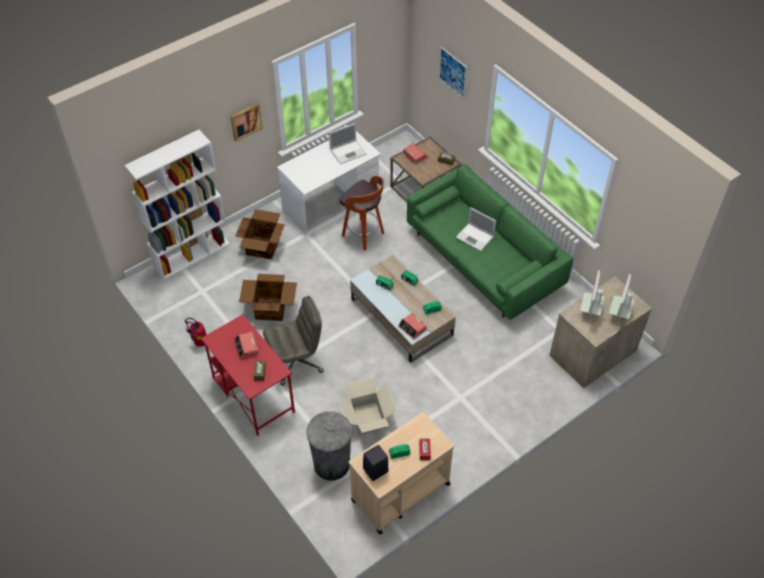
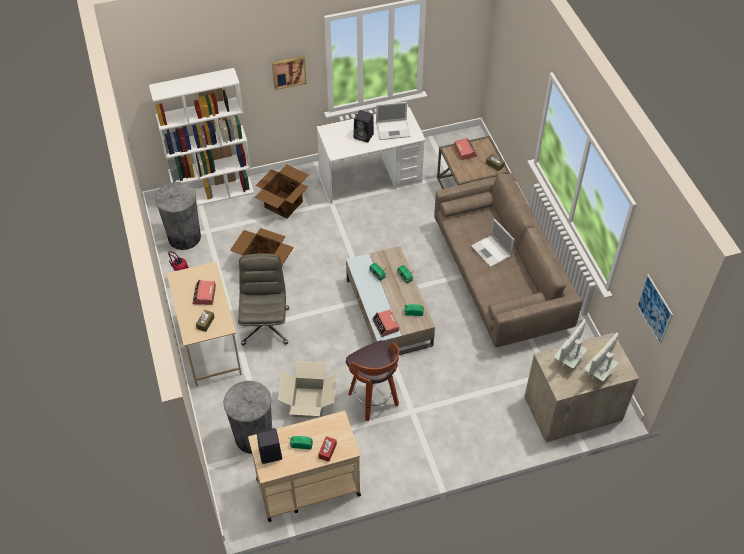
camera: 20 degrees right, 0 degrees up
(182, 303) = (184, 237): none -> grey trash can
(253, 394) = (209, 345): red desk -> beige desk
(296, 361) = (265, 325): grey office chair -> grey office chair turned 90 degrees counterclockwise
(324, 164) = (364, 136): none -> black speaker
(364, 235) = (388, 219): stool -> stool (374, 400)
(453, 72) = (519, 72): picture -> picture (654, 309)
(484, 259) = (500, 278): green sofa -> beige sofa

